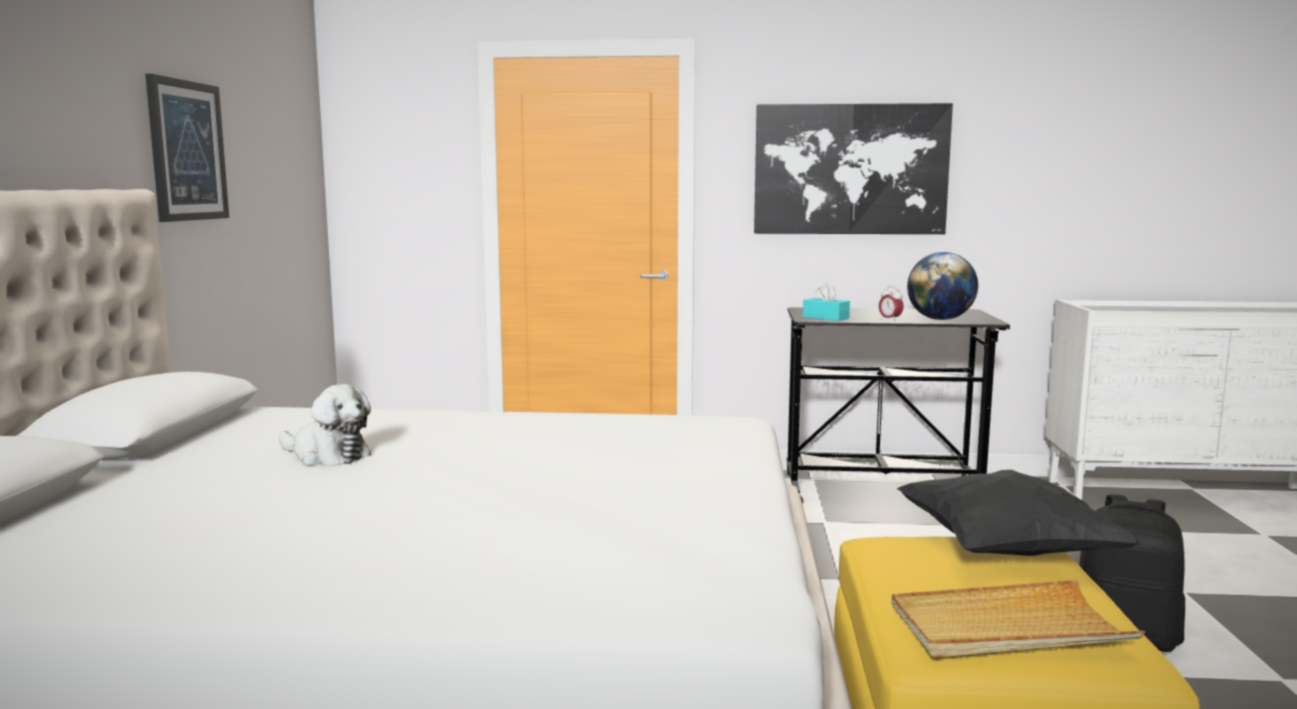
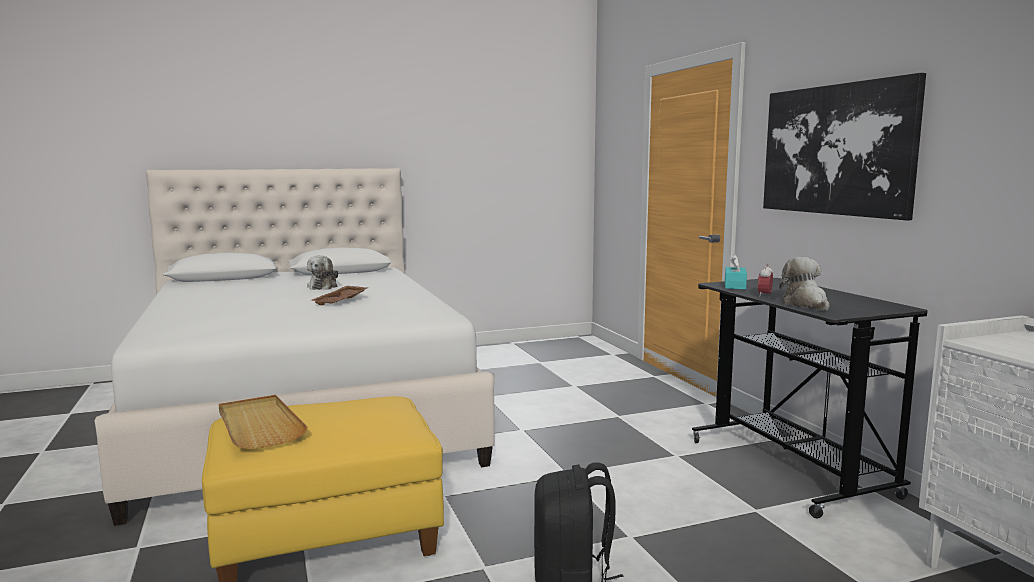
camera: 65 degrees right, 0 degrees up
(187, 151) = (450, 149): picture -> none
(526, 455) = (341, 301): none -> brown tray
(940, 319) = (805, 304): globe -> plush toy
(1007, 551) = (387, 423): black pillow -> none

